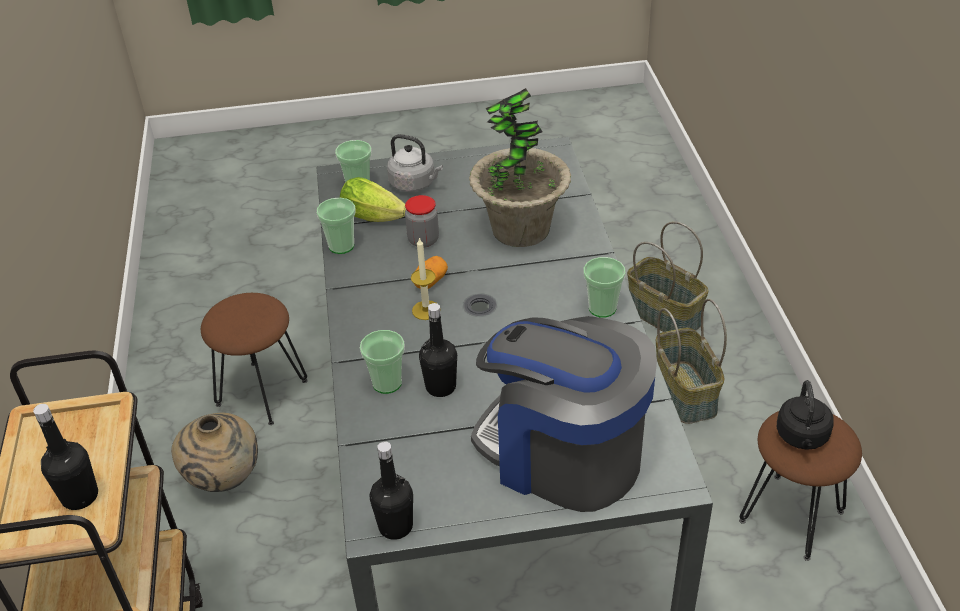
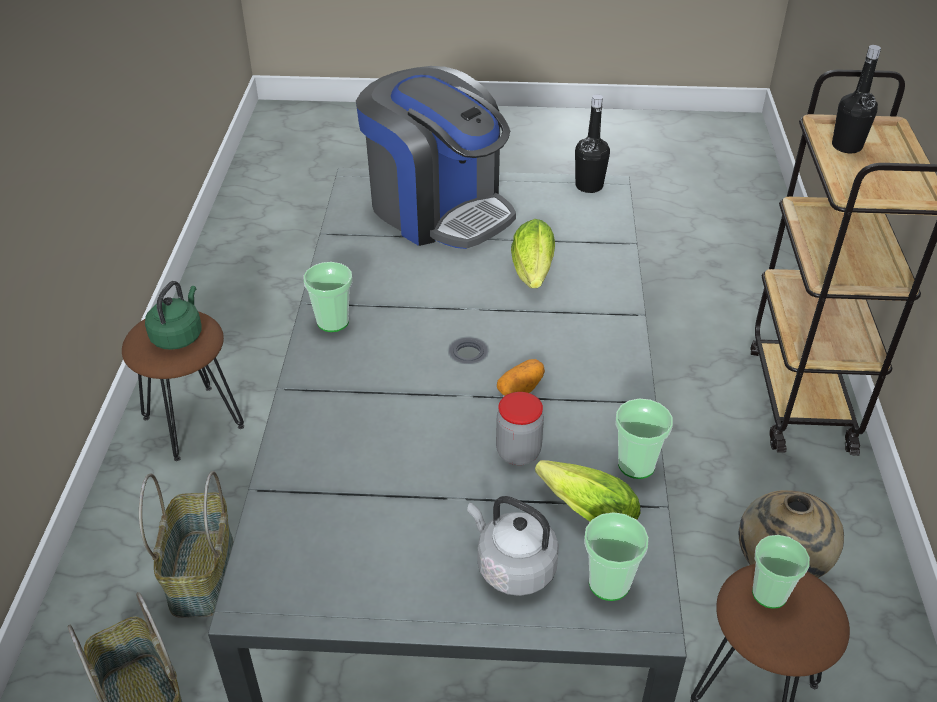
camera: 170 degrees left, 0 degrees up
(387, 383) = (586, 285): cup -> cup (769, 594)
(426, 310) = (533, 353): candle -> none
(440, 387) = (532, 274): black bottle -> lettuce
(520, 229) = (378, 445): potted plant -> none
(802, 437) = (178, 335): black kettle -> green kettle

